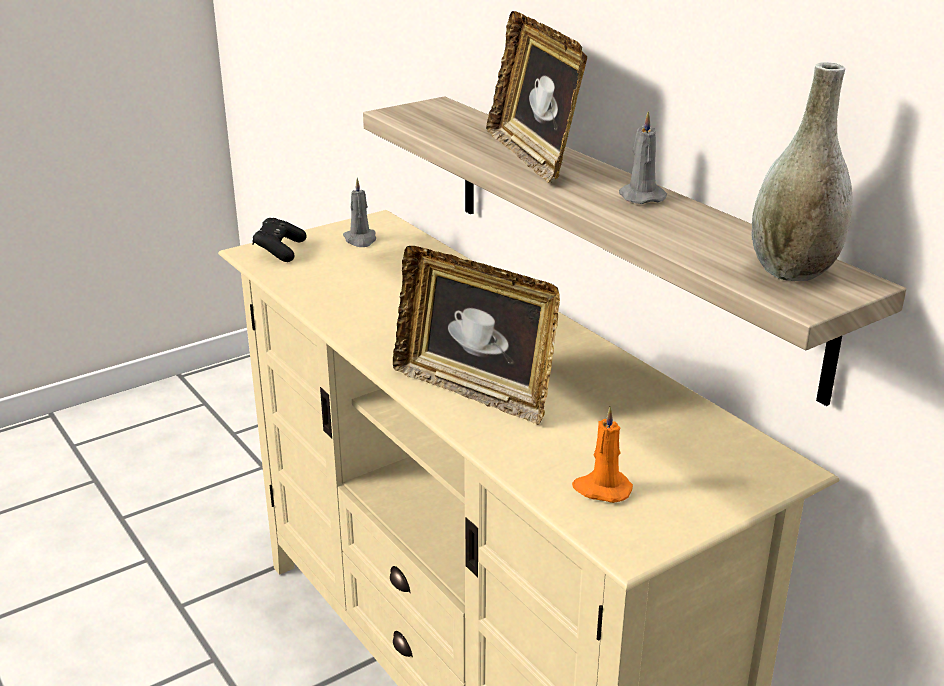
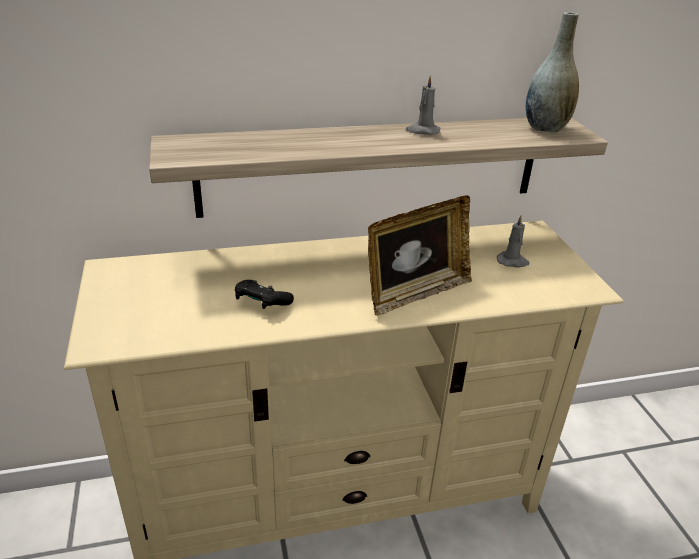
camera: 70 degrees left, 5 degrees up
(279, 251) = (110, 329): black game controller -> black game controller (261, 303)
(360, 240) = (136, 284): grey candle -> grey candle (512, 262)
(533, 156) = (327, 139): picture frame -> none
(601, 489) = (540, 281): orange candle -> none

